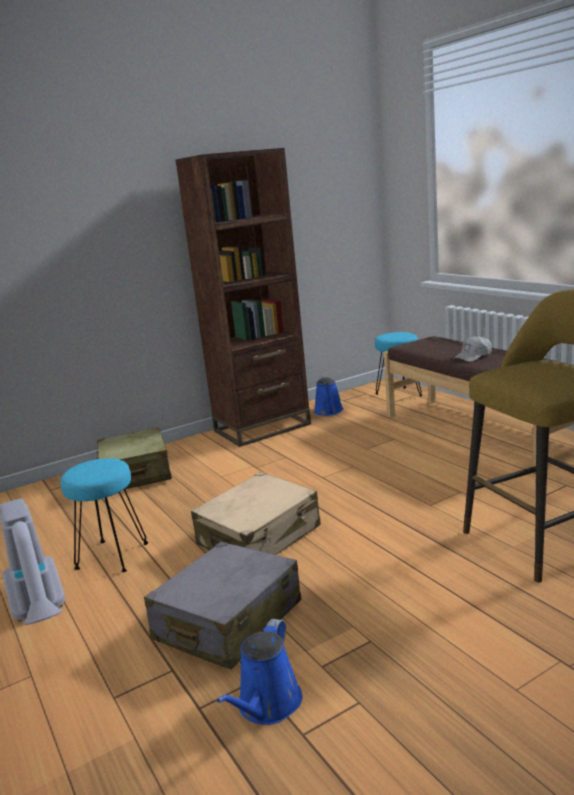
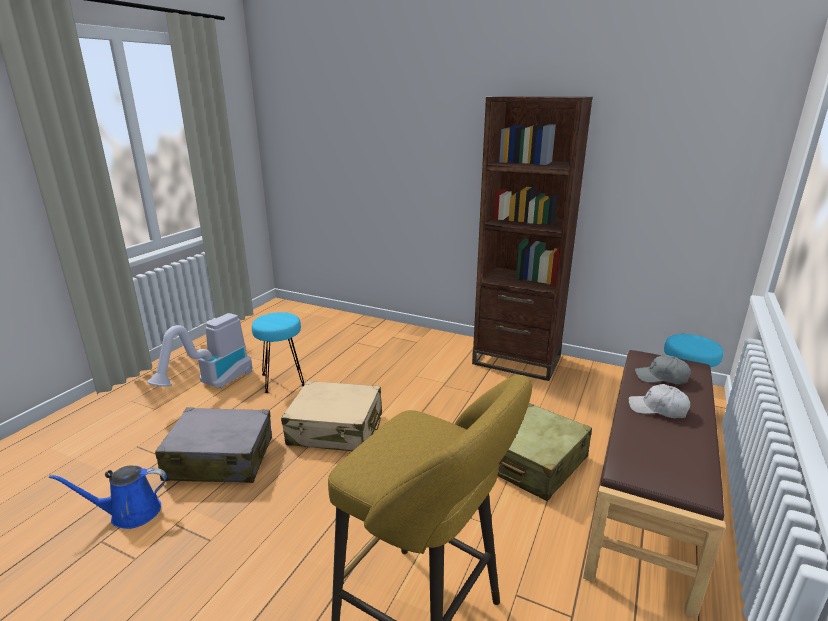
camera: 55 degrees right, 5 degrees up
(136, 474) = (394, 341): beige suitcase -> beige suitcase (534, 463)
(329, 411) = (587, 380): blue watering can -> none
(437, 348) = (661, 377): none -> grey cap

